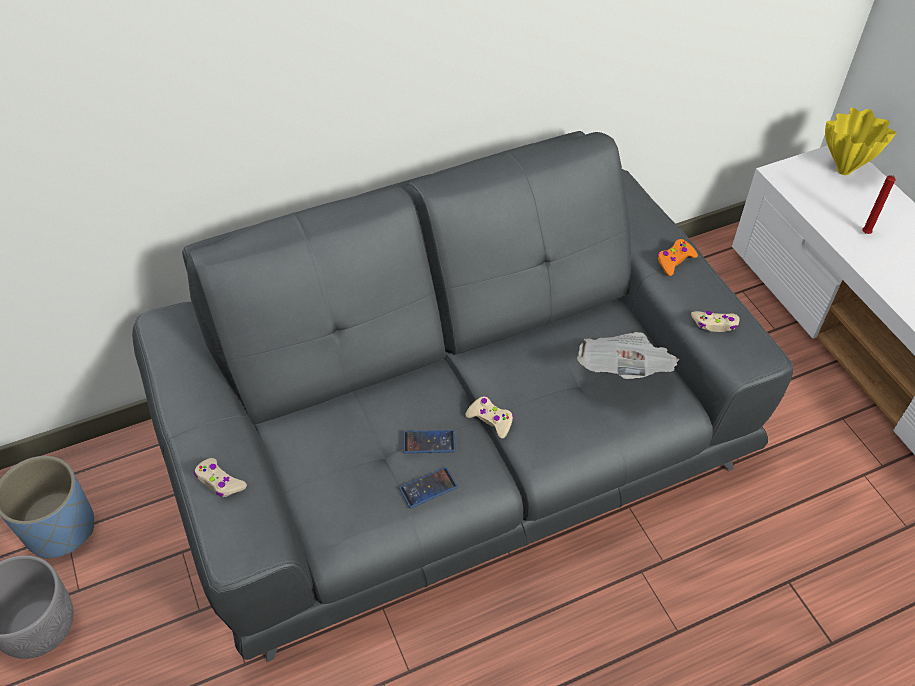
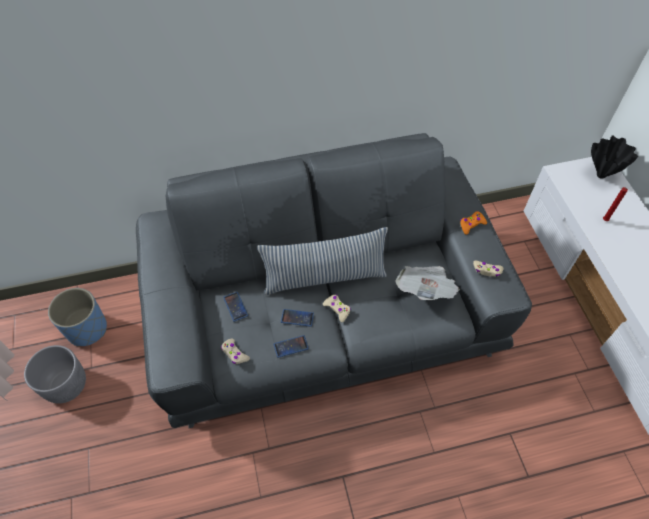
camera: 10 degrees right, 5 degrees up
(220, 482) = (167, 326): beige game controller -> beige game controller (235, 354)
(323, 440) = (235, 306): none -> phone
(460, 374) = (324, 277): none -> pillow
(845, 171) = (602, 175): yellow vase -> black vase

